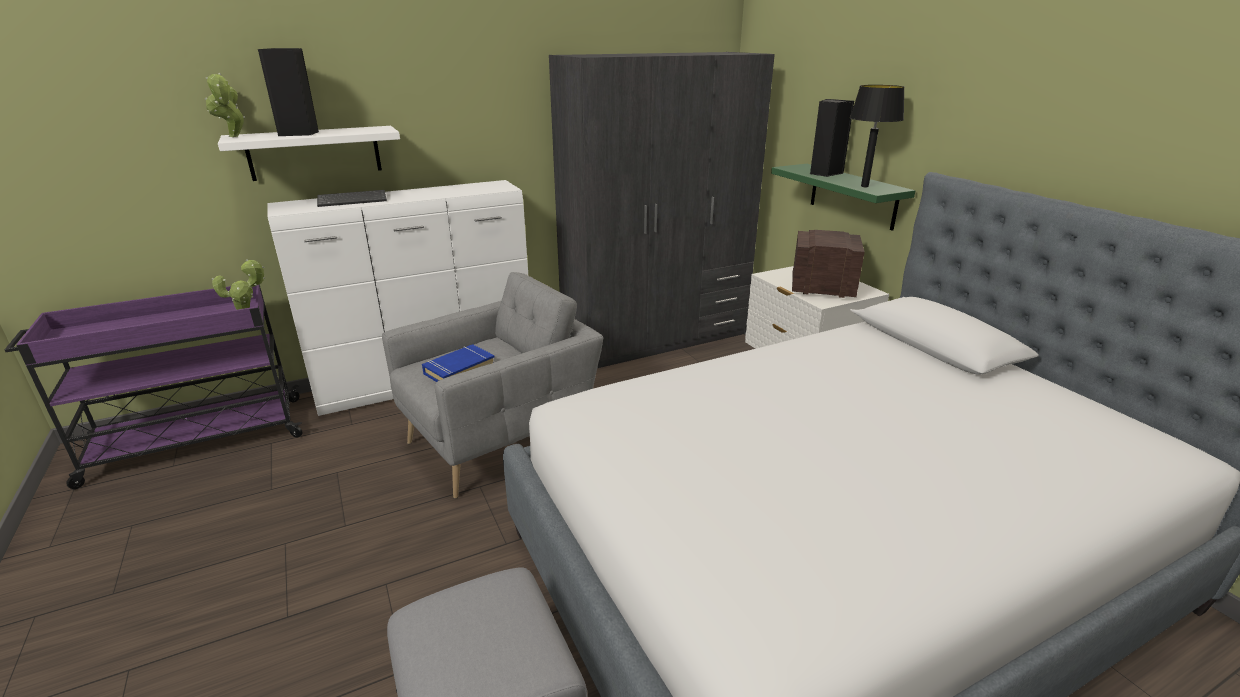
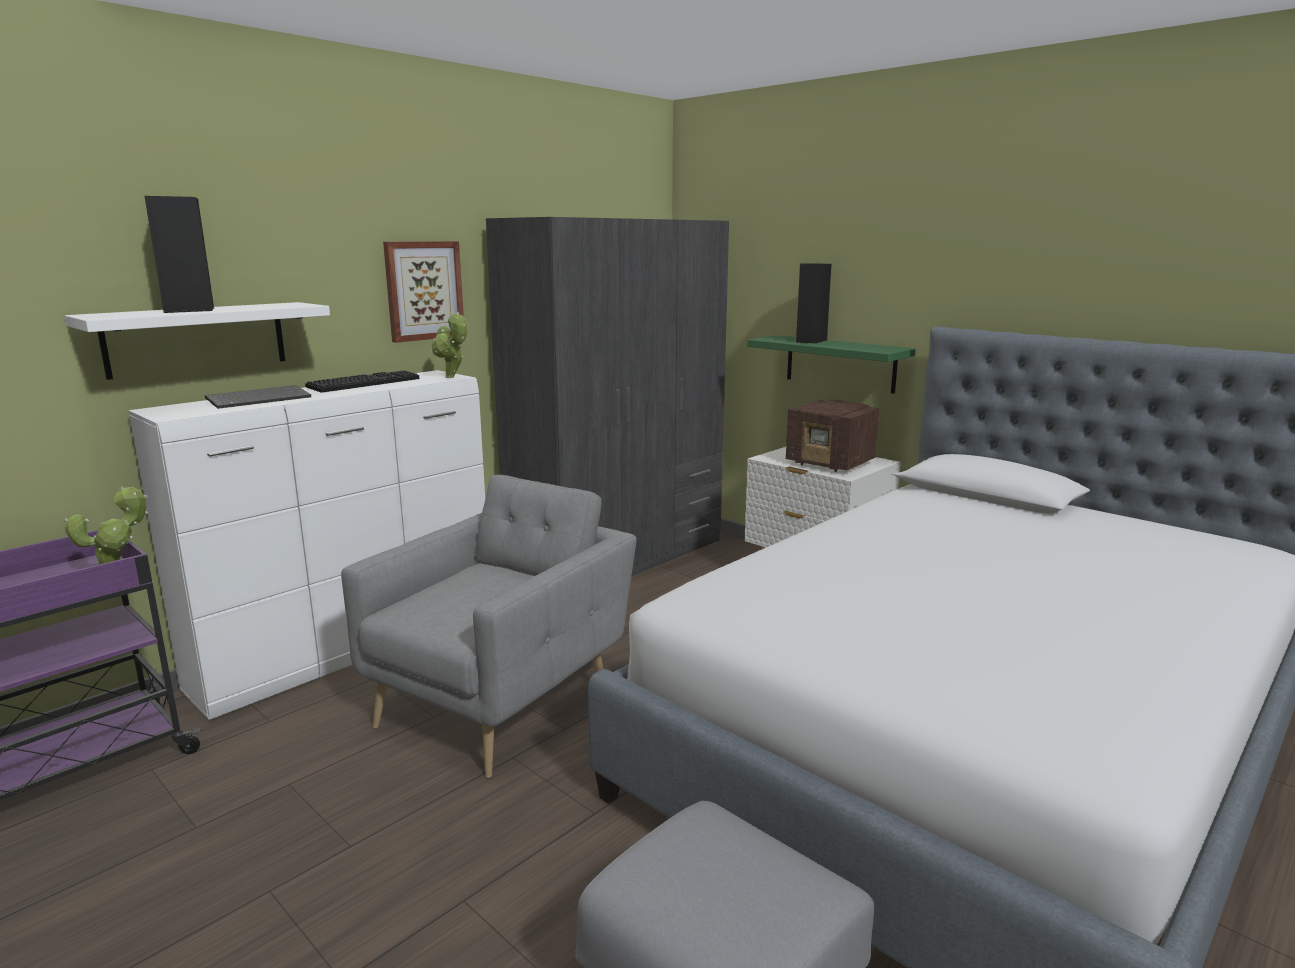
camera: 20 degrees left, 10 degrees down
(233, 137) = (93, 315): potted plant -> potted plant (451, 377)
(438, 189) = (364, 383): none -> keyboard
(459, 369) = (463, 602): blue book -> none
(495, 116) = (423, 290): none -> picture
(820, 288) = (831, 463): radio -> radio turned 135 degrees counterclockwise
(864, 186) = (865, 348): black table lamp -> none

